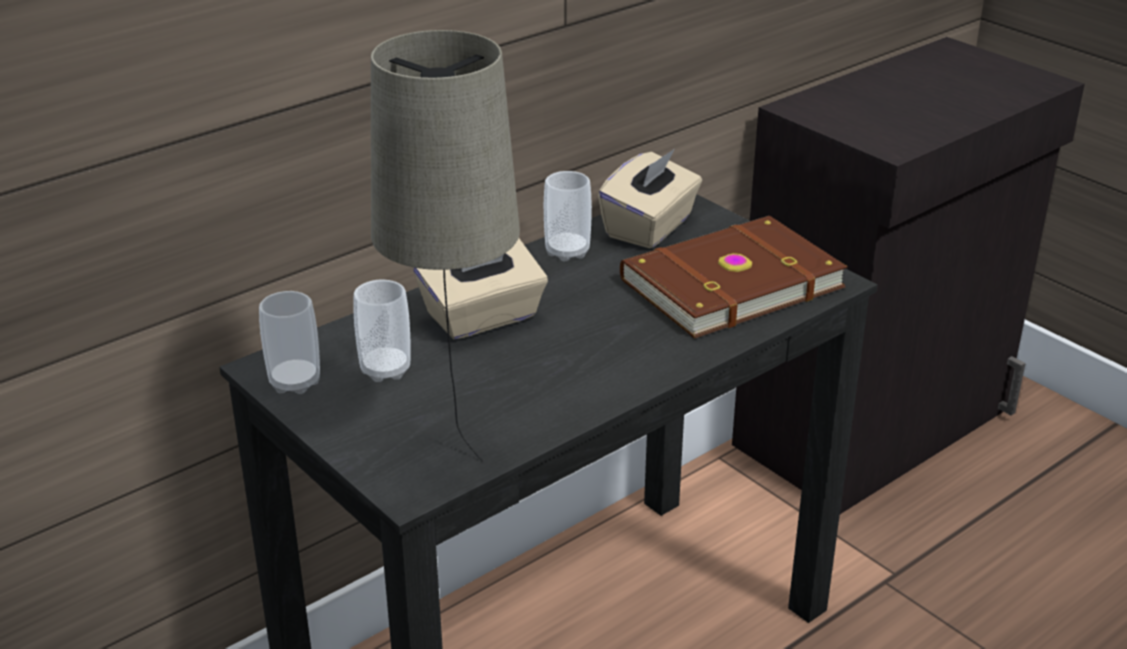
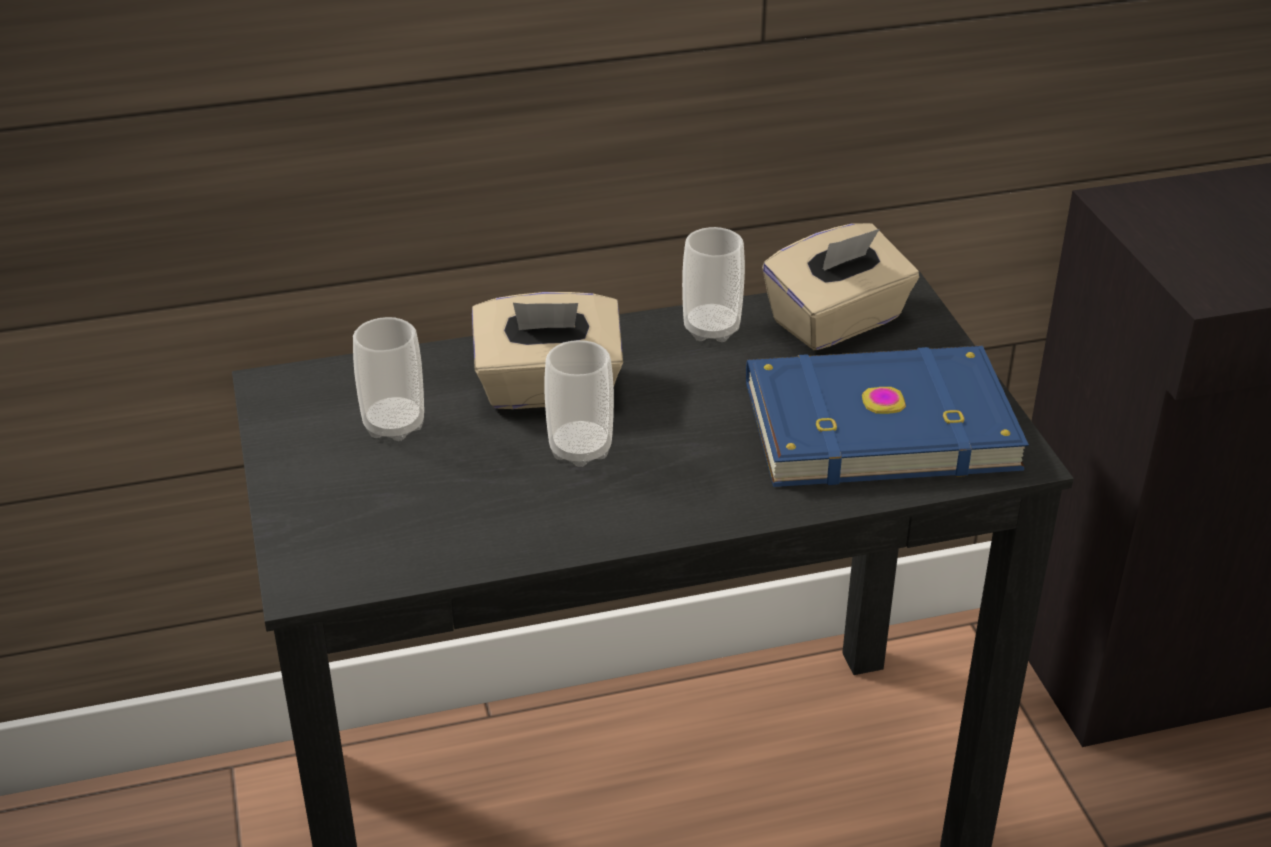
camera: 25 degrees right, 5 degrees up
(295, 382) = (290, 412): cup -> cup (580, 449)
(455, 447) = (393, 544): beige table lamp -> none
(728, 282) = (876, 422): brown book -> blue book

